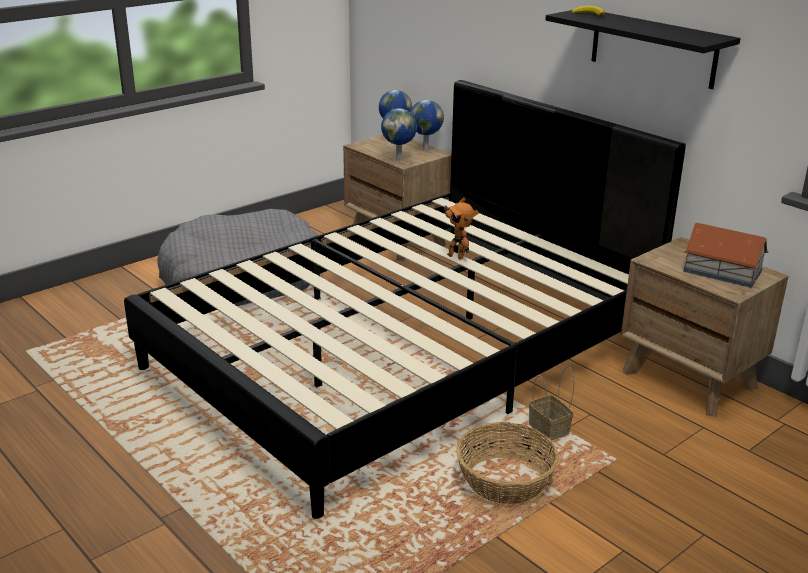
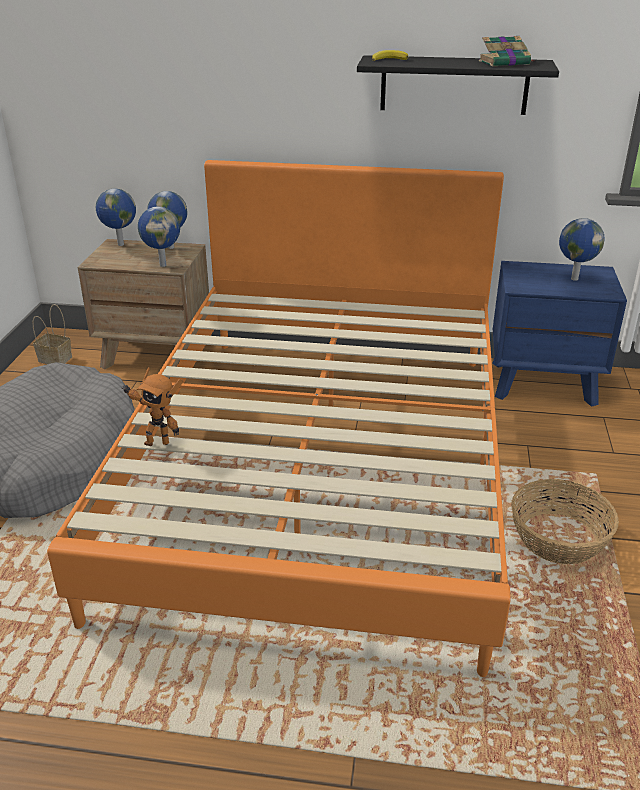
camera: 40 degrees left, 5 degrees up
(404, 353) = (321, 465): black bed -> orange bed
(456, 256) = (317, 345): toy robot -> toy robot (157, 442)
(550, 430) = (523, 475): basket -> basket (56, 359)
(680, 32) = (505, 63): none -> book
(690, 379) = (543, 383): brown nightstand -> blue nightstand
(722, 271) = (573, 278): toy house -> globe

